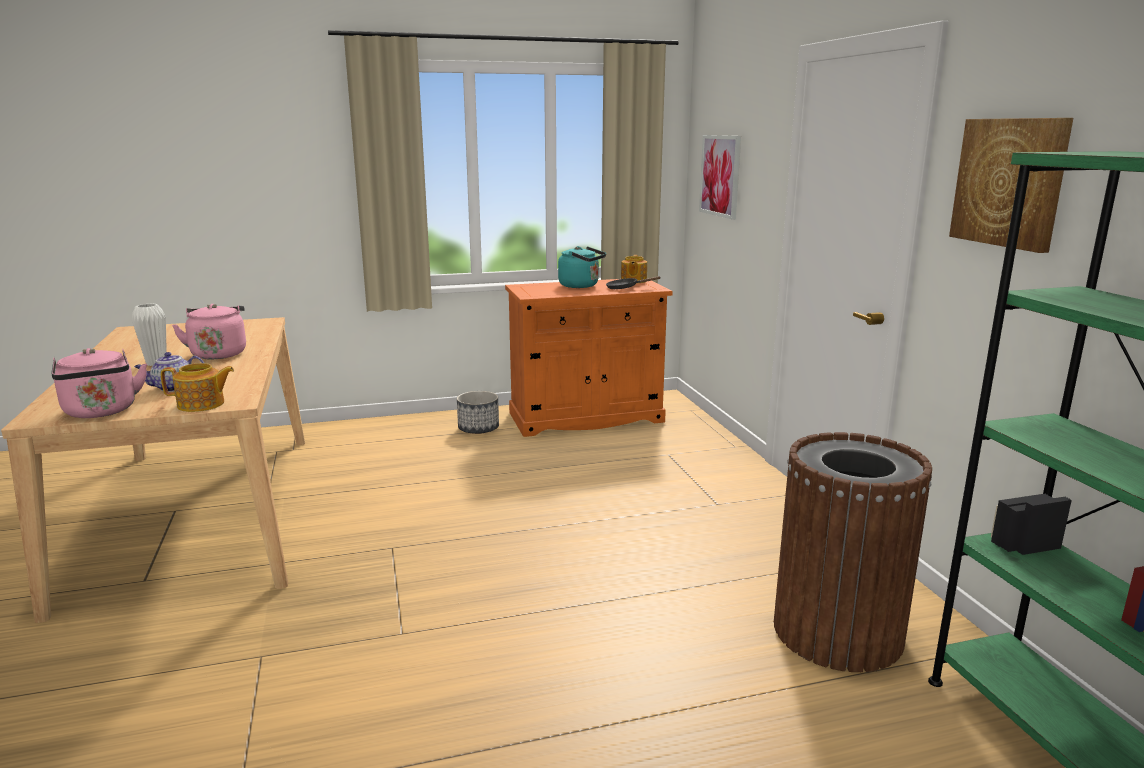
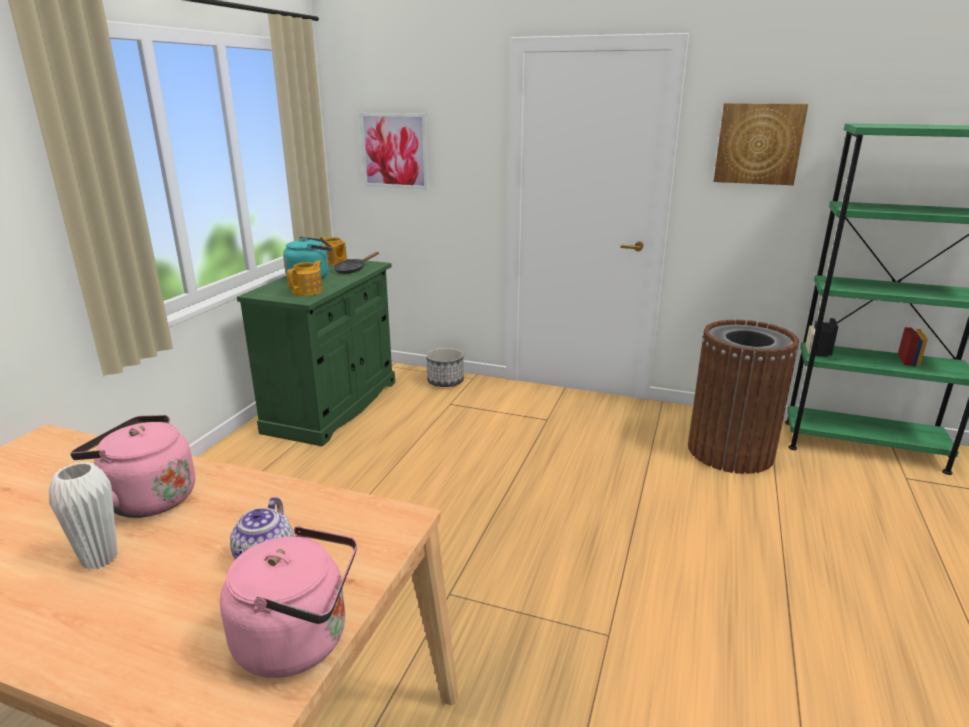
camera: 55 degrees left, 5 degrees up
(202, 404) = (378, 545): teapot -> teapot (308, 291)
(479, 428) = (266, 461): planter -> planter (445, 381)
(586, 417) = (333, 406): orange cabinet -> green cabinet

